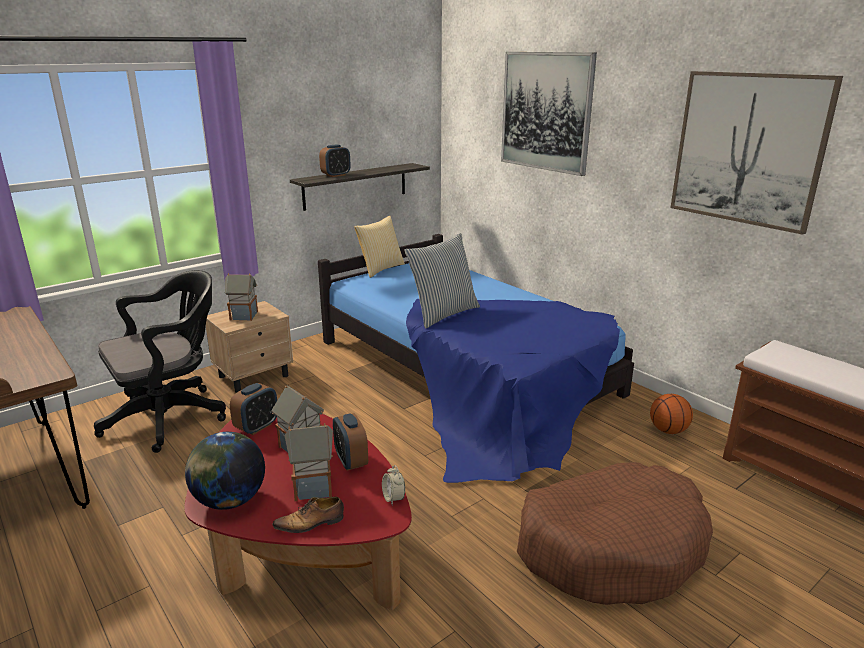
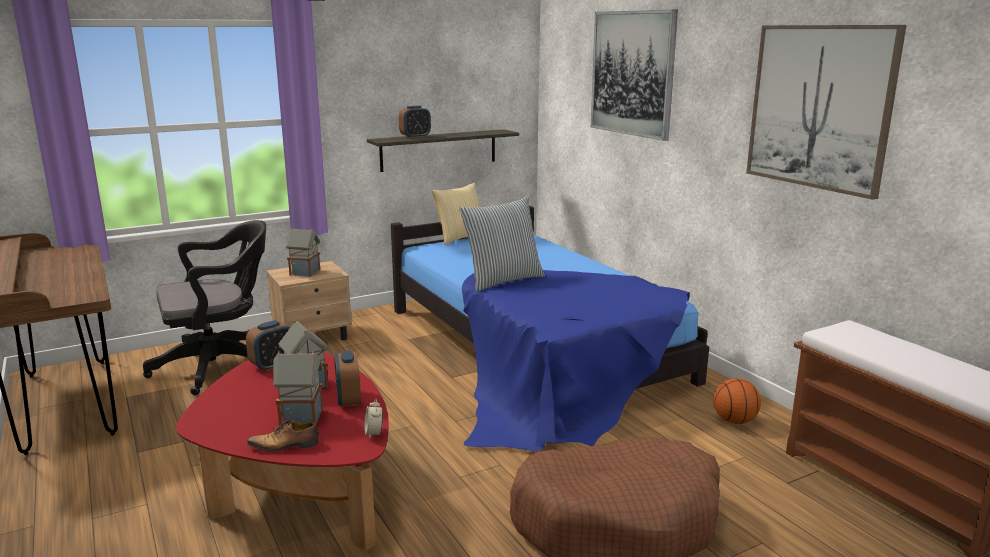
camera: 10 degrees right, 5 degrees down
(229, 500) = (219, 421): globe -> none

